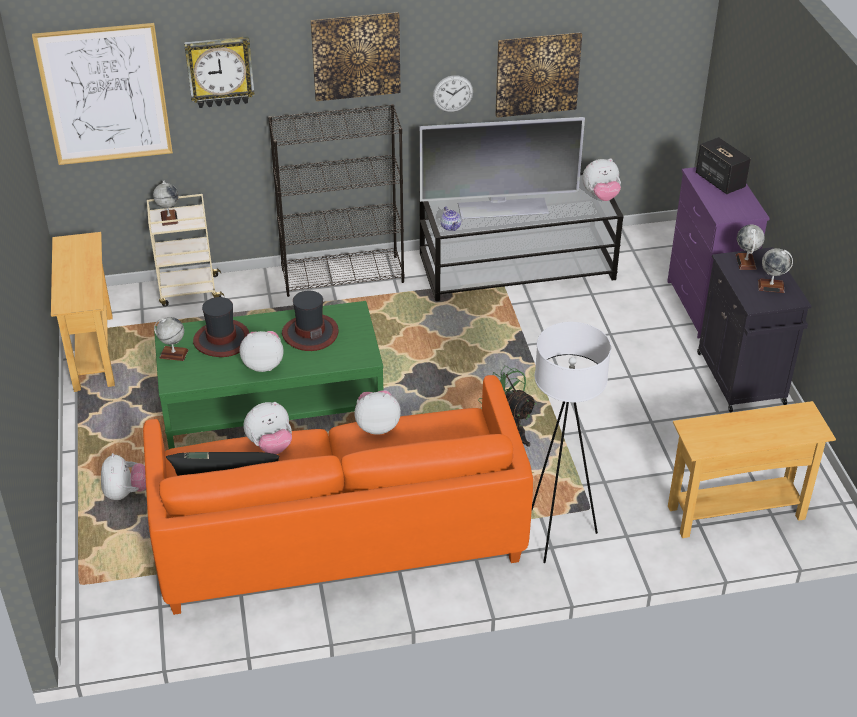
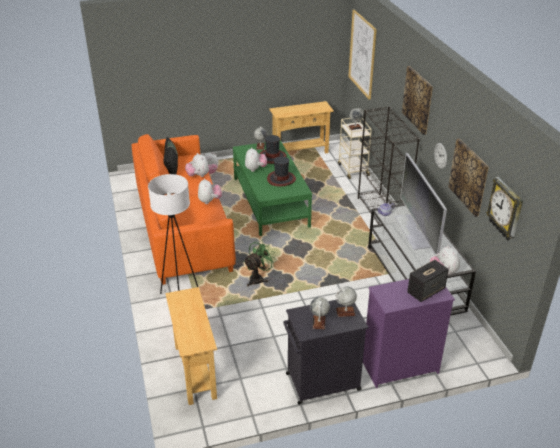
camera: 85 degrees right, 5 degrees down
(220, 71) = (386, 70): wall clock -> wall clock (505, 209)

